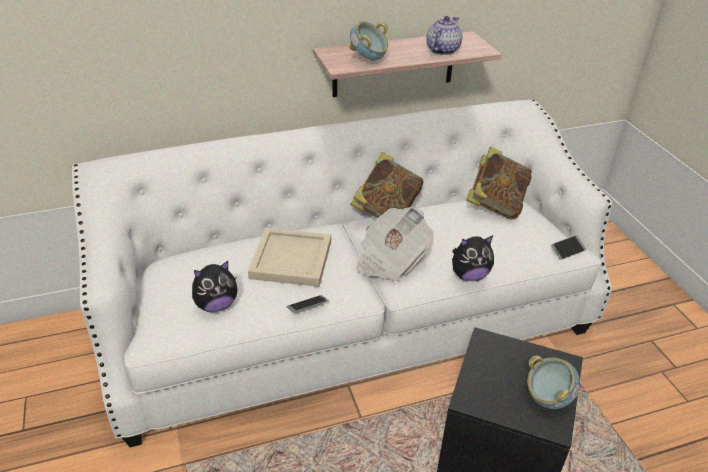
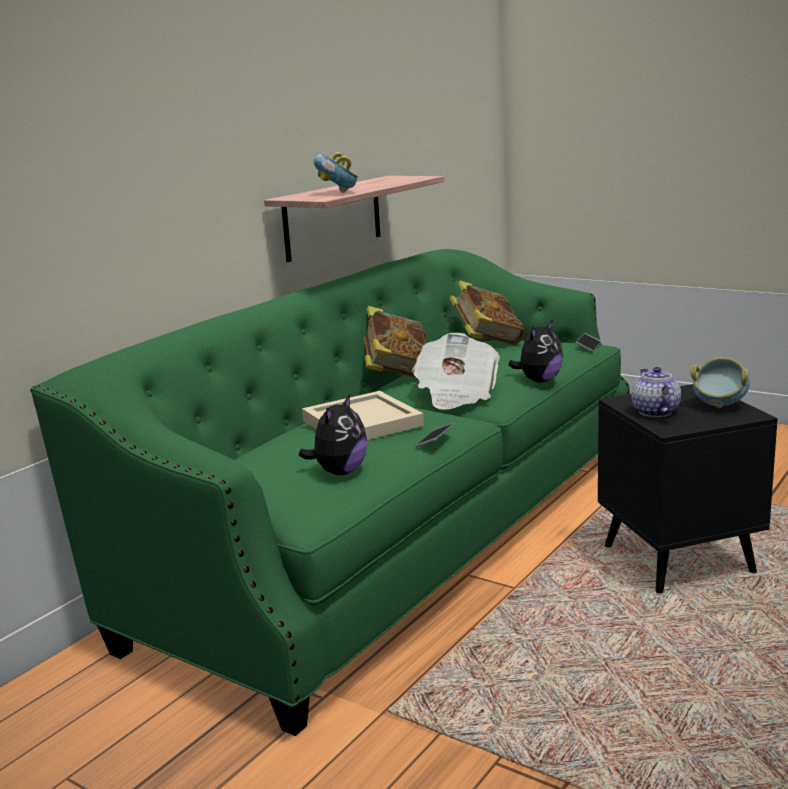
camera: 35 degrees left, 20 degrees down
(351, 322) = (402, 535): white sofa -> green sofa
(442, 50) = (390, 182): teapot -> teapot (654, 412)

